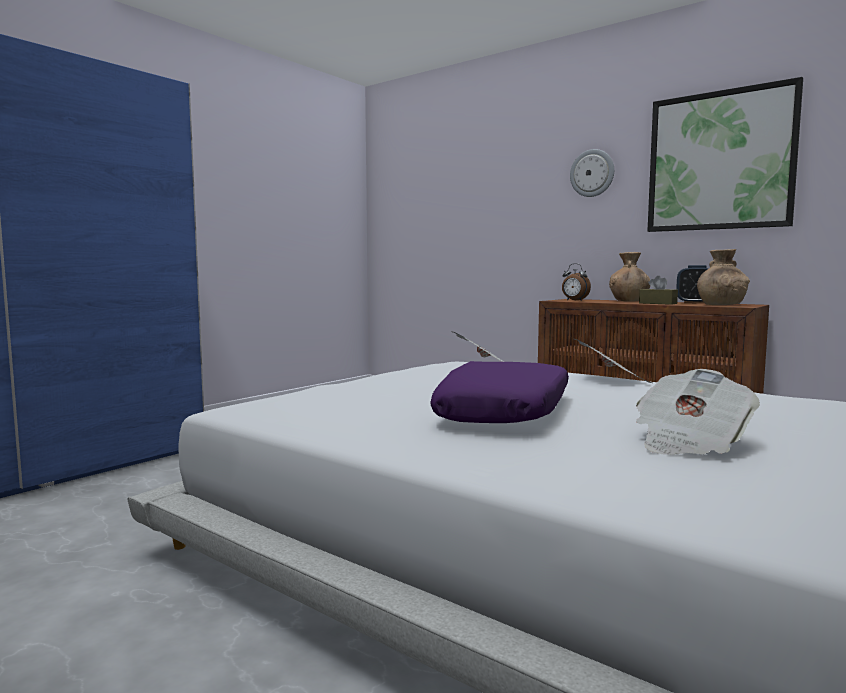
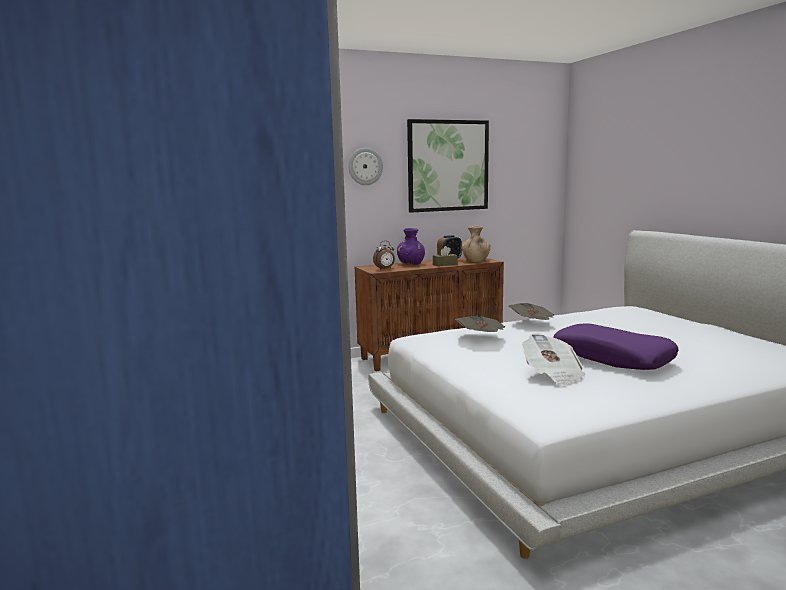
camera: 60 degrees left, 5 degrees up
(628, 301) = (411, 264): brown vase -> purple vase
(689, 443) = (687, 344): newspaper -> newspaper (552, 375)

